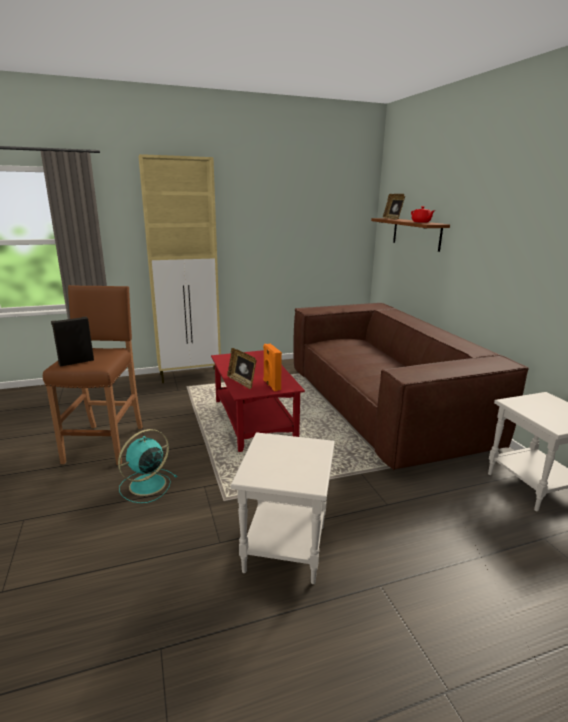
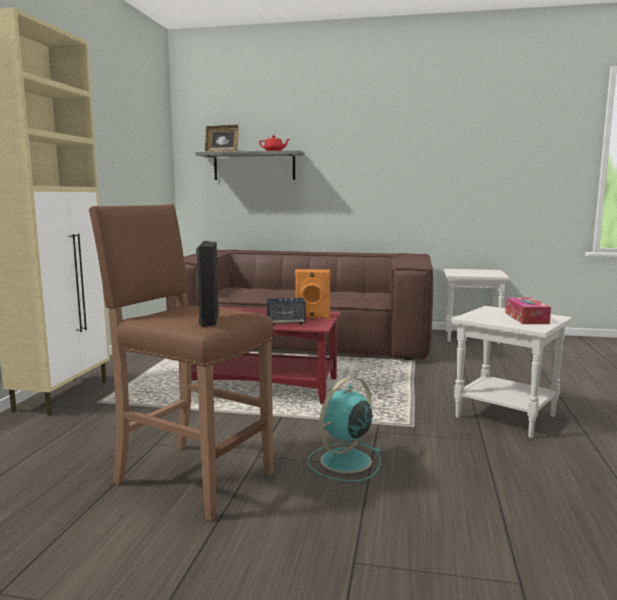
camera: 60 degrees left, 10 degrees down
(146, 485) = (344, 462): turquoise fan -> turquoise fan turned 60 degrees clockwise
(242, 382) = (286, 323): picture frame -> speaker
(286, 468) = (526, 318): none -> tissue box
(416, 234) = (254, 166): brown shelf -> grey shelf

